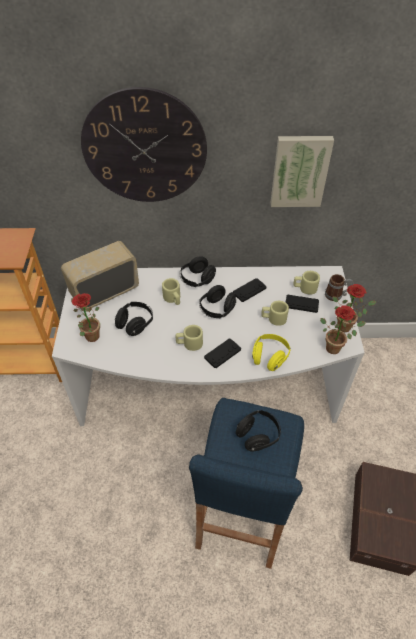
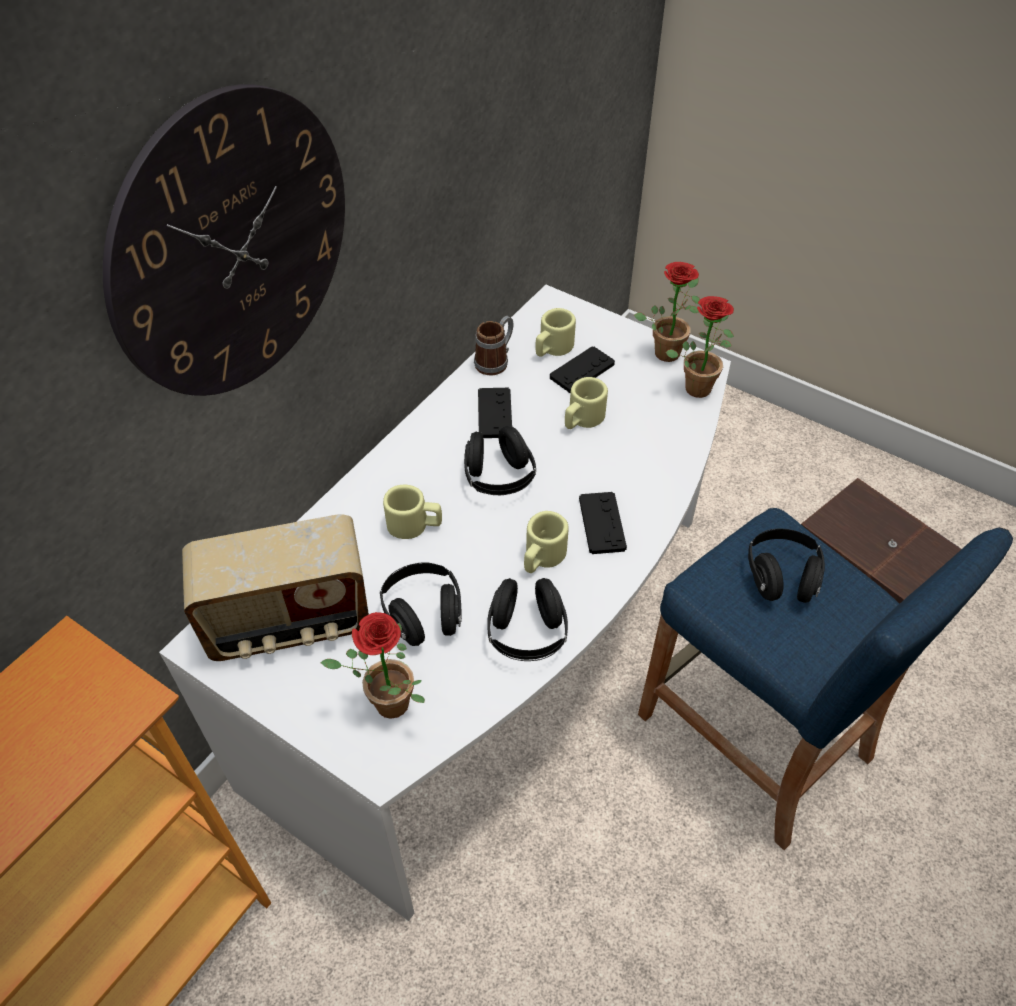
camera: 55 degrees left, 0 degrees up
(104, 291) = (290, 623): radio -> radio turned 105 degrees counterclockwise
(197, 280) = (402, 467): black headphones -> black headphones (526, 634)
(269, 357) = (657, 469): yellow headphones -> none
(299, 171) = (468, 139): picture -> none
(336, 295) = (599, 324): mug -> mug (495, 361)

